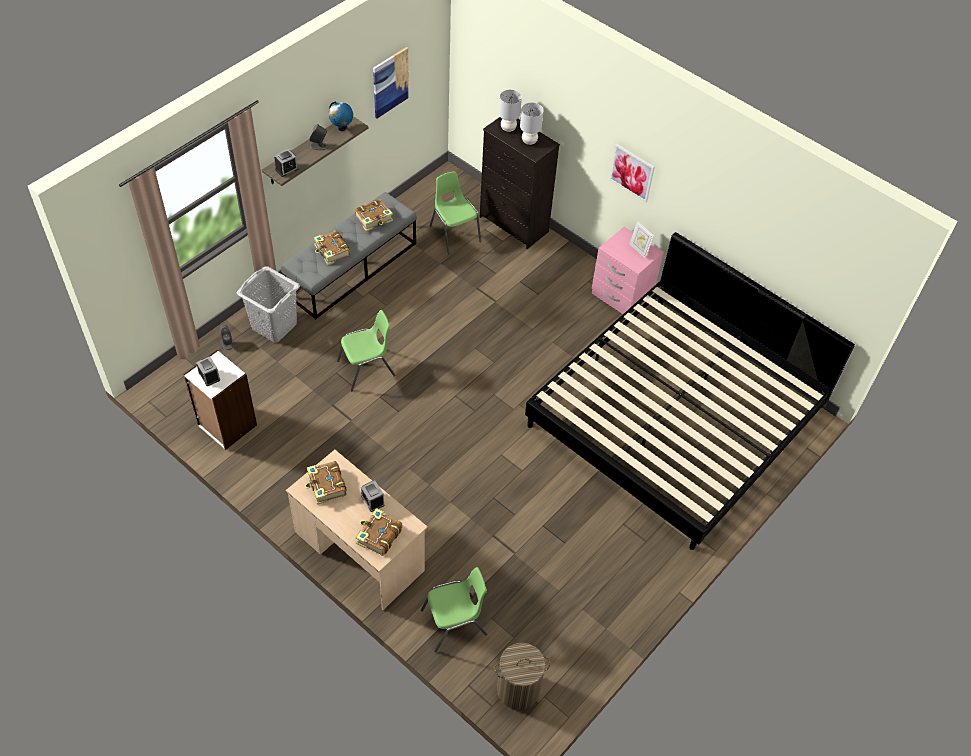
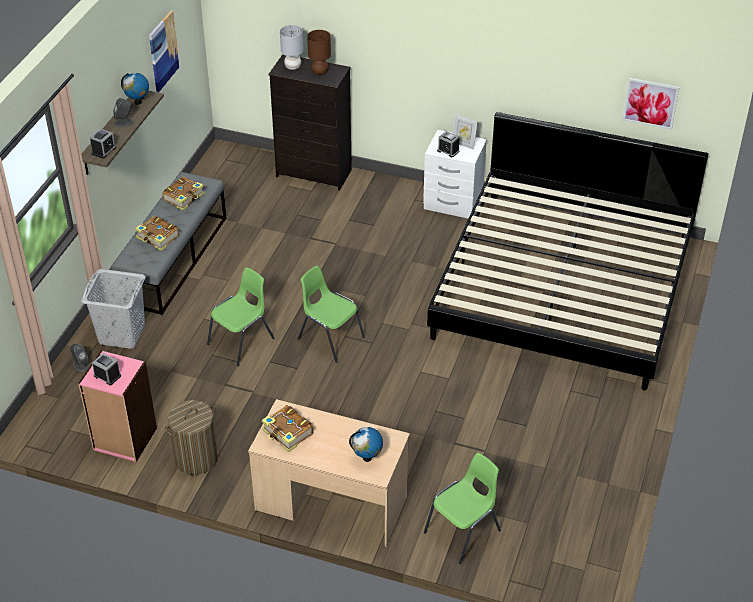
camera: 20 degrees left, 10 degrees down
(226, 425) = (124, 439): white bookcase -> pink bookcase
(372, 500) = (342, 429): alarm clock -> alarm clock (448, 151)
(378, 536) = (367, 458): book -> globe
(454, 233) = (259, 198): green chair -> green chair (330, 338)
(518, 689) = (558, 565): laundry basket -> laundry basket (196, 459)
(529, 141) = (319, 72): grey table lamp -> brown table lamp
(621, 296) = (453, 203): pink nightstand -> white nightstand
(632, 172) = (436, 67): picture -> picture (650, 103)

